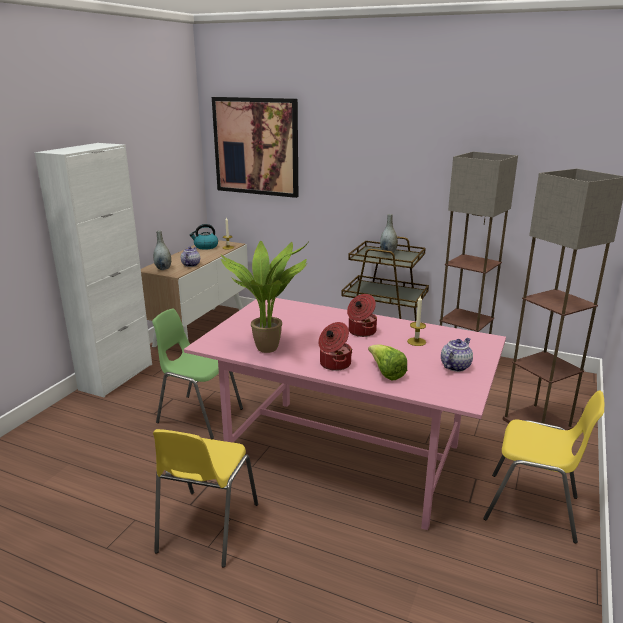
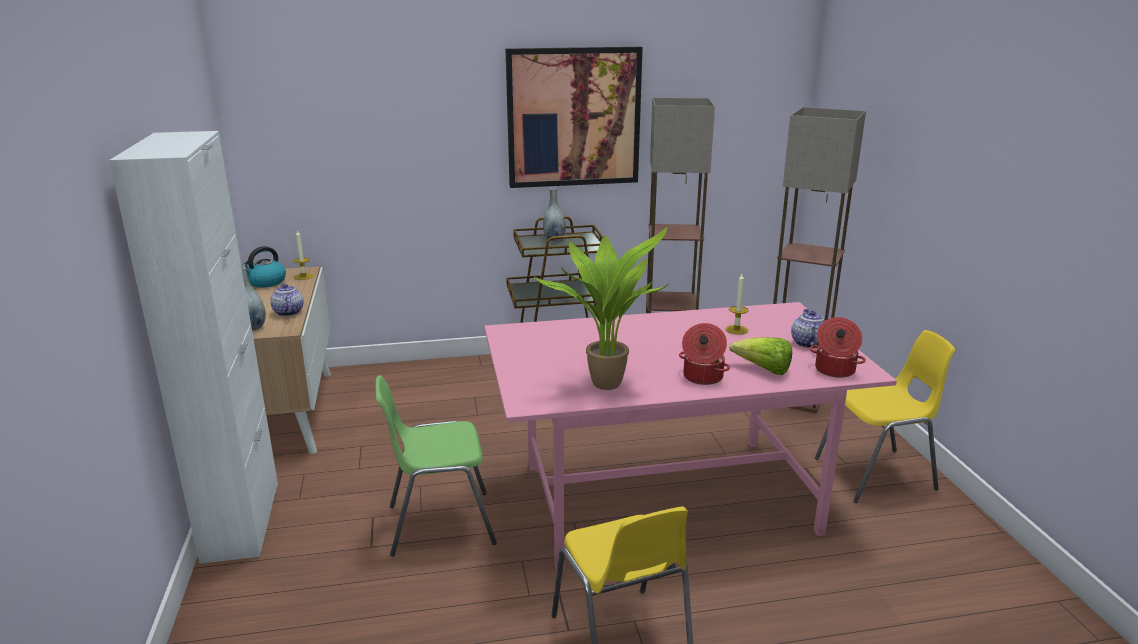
camera: 35 degrees left, 0 degrees up
(256, 146) = (325, 116): picture -> picture (573, 117)
(361, 331) = (669, 335): cooking pot -> cooking pot (834, 370)

